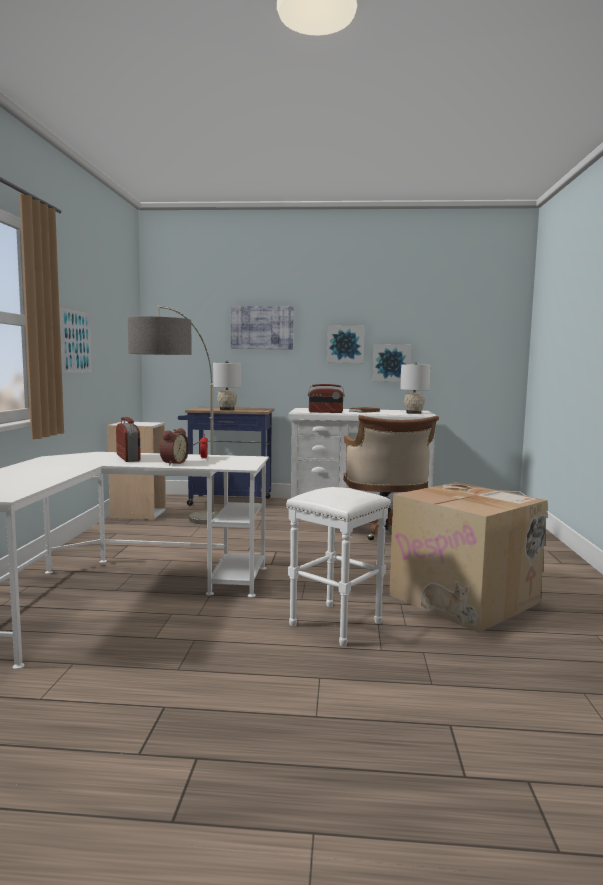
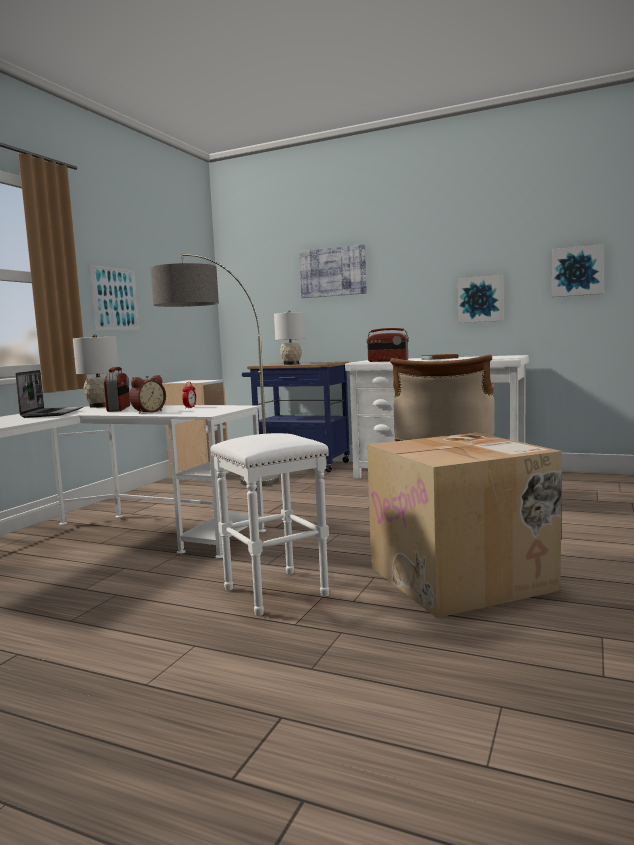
camera: 20 degrees right, 0 degrees up
(64, 463) = (52, 413): none -> laptop
(345, 344) = (425, 282): picture -> picture (577, 271)
(413, 413) = (497, 357): white table lamp -> white table lamp (101, 406)

